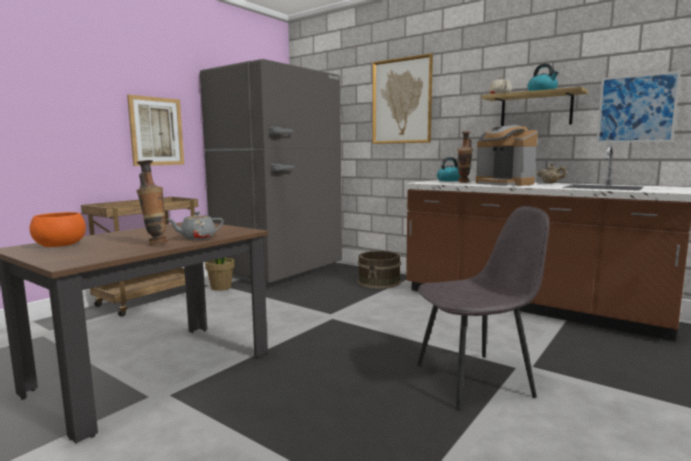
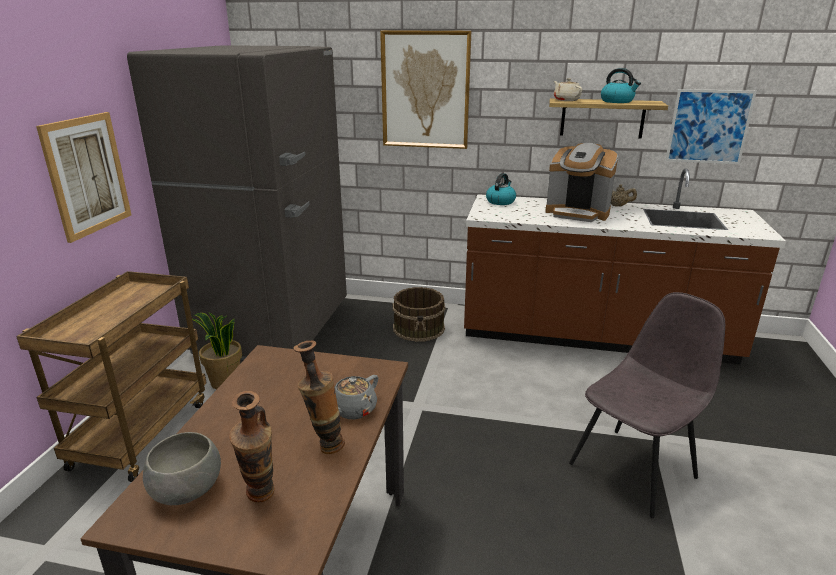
camera: 25 degrees left, 15 degrees up
(61, 245) = (186, 488): orange bowl -> grey bowl
(463, 182) = (528, 210): vase -> vase (261, 500)

